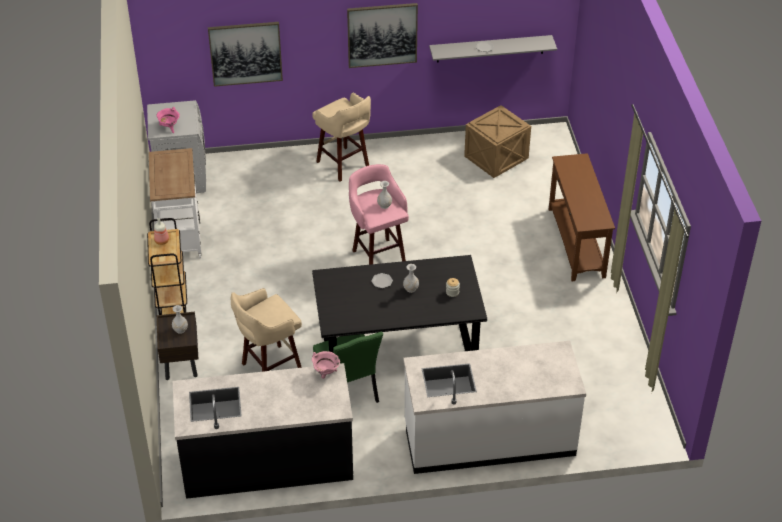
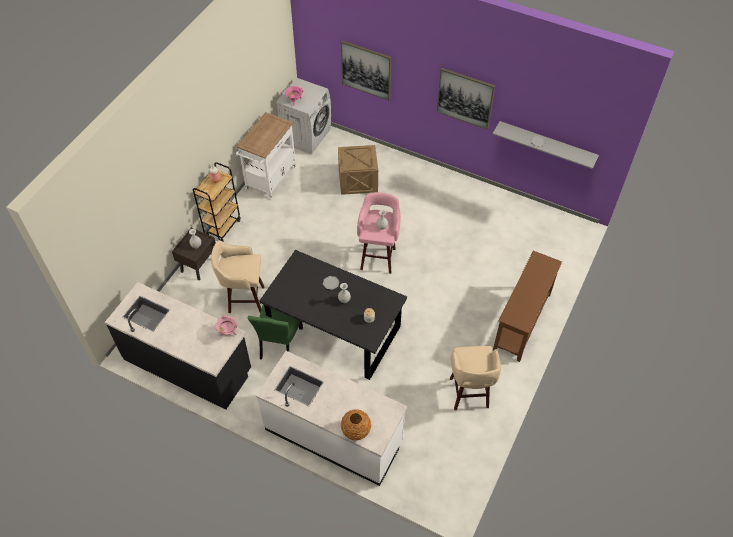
camera: 35 degrees right, 10 degrees up
(344, 165) = (413, 179): beige stool -> beige stool (469, 395)
(497, 158) = (521, 226): crate -> crate (358, 181)
(542, 387) = (355, 431): none -> vase

